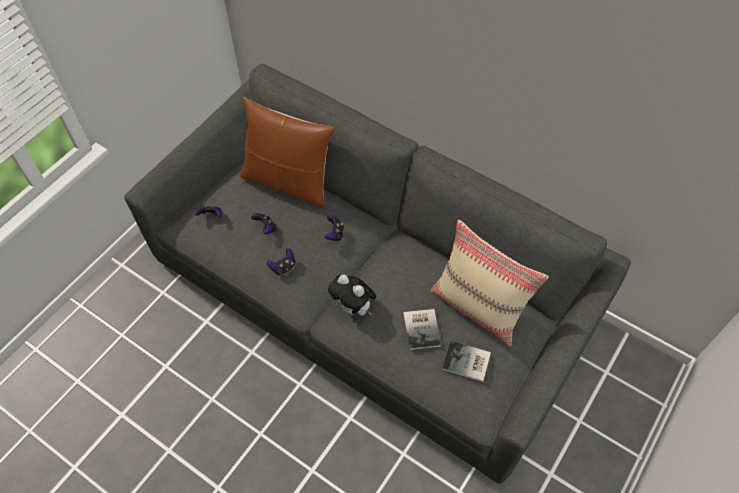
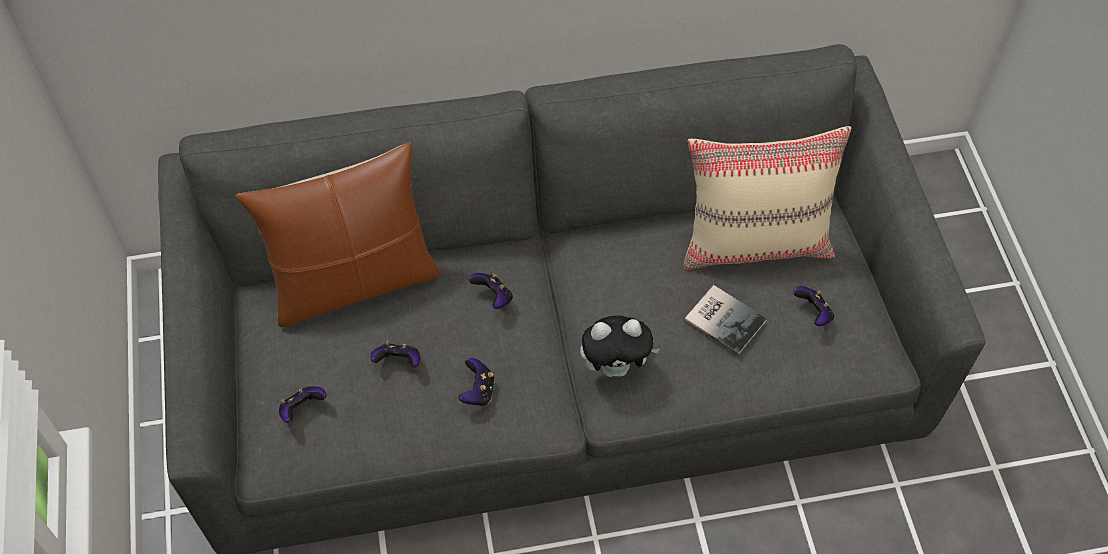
camera: 45 degrees left, 0 degrees up
(467, 363) = (813, 314): book -> game controller

